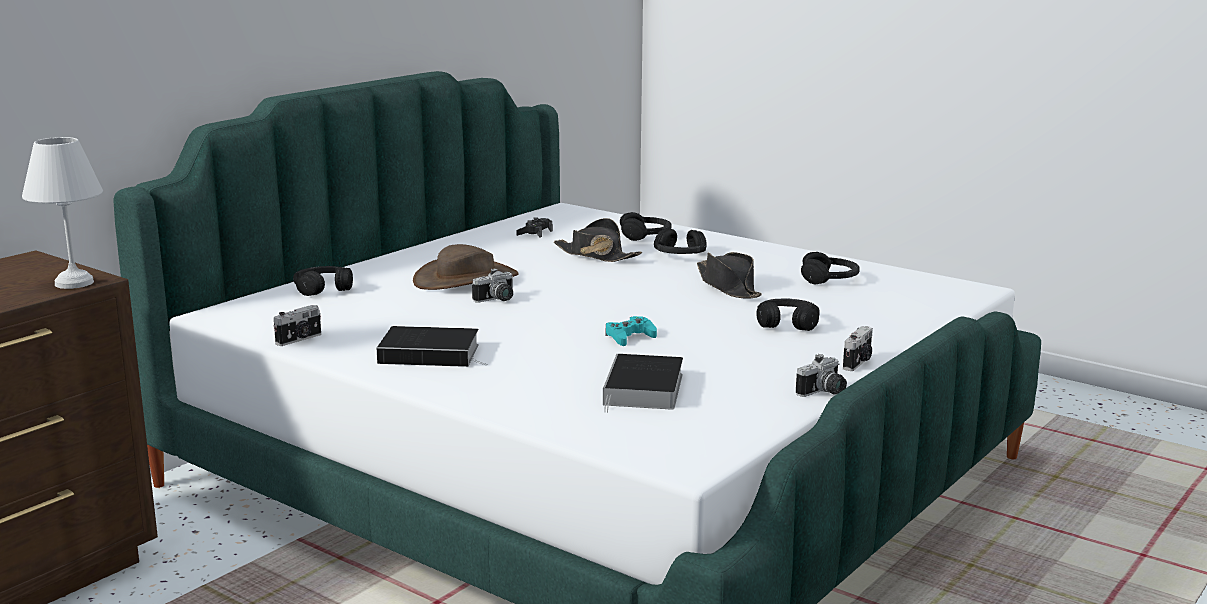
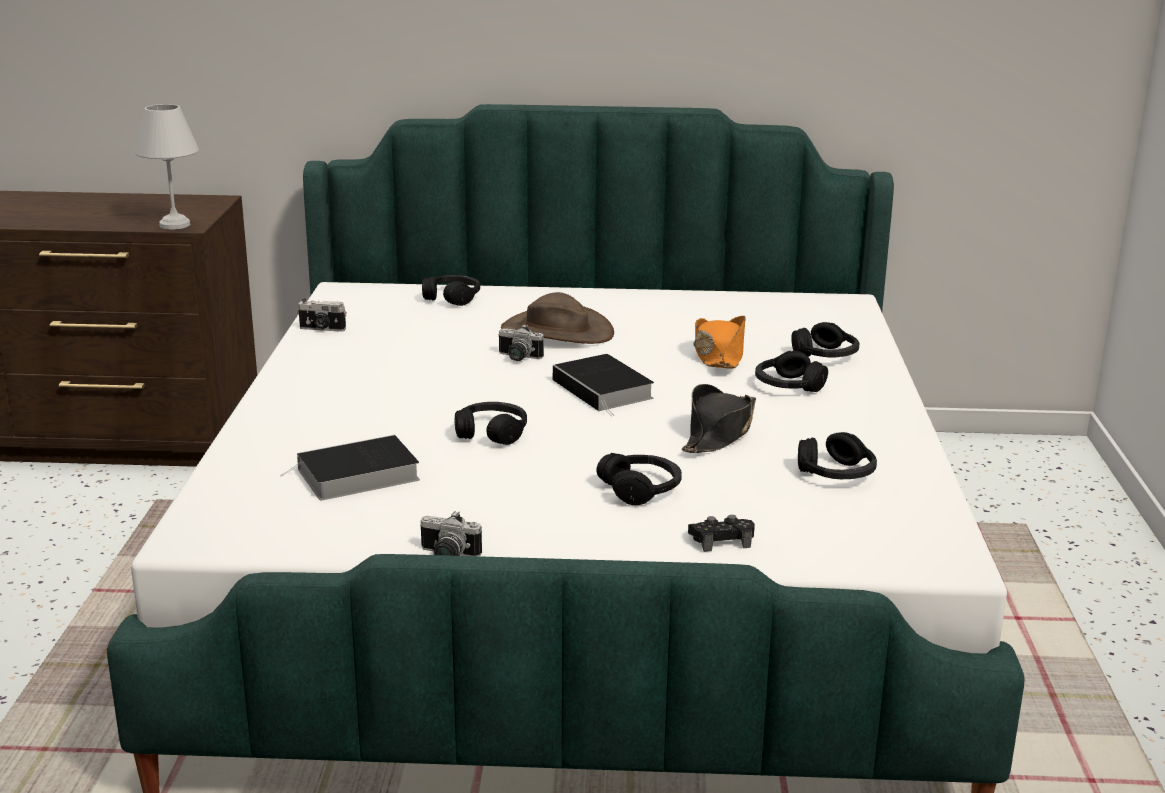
camera: 55 degrees right, 5 degrees up
(432, 353) = (347, 377): book -> book (605, 390)
(535, 233) = (742, 314): black game controller -> black game controller (721, 540)
(596, 255) = (719, 354): black hat -> orange hat
(629, 337) = (491, 433): turquoise game controller -> black headphones
(858, 363) = (563, 553): camera -> none

